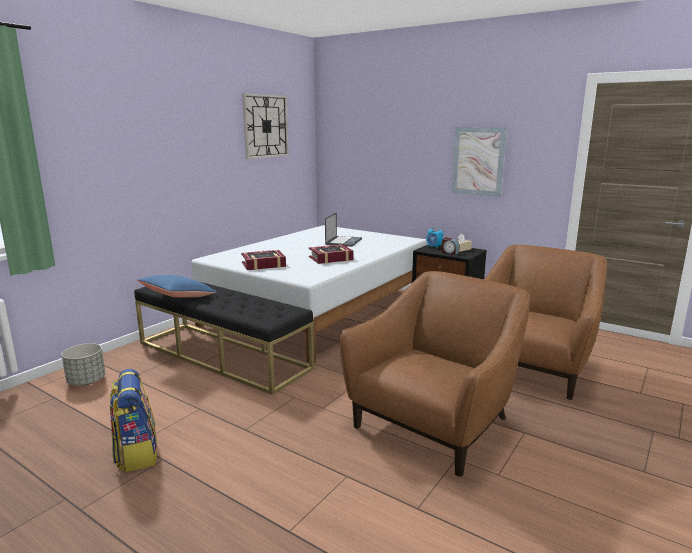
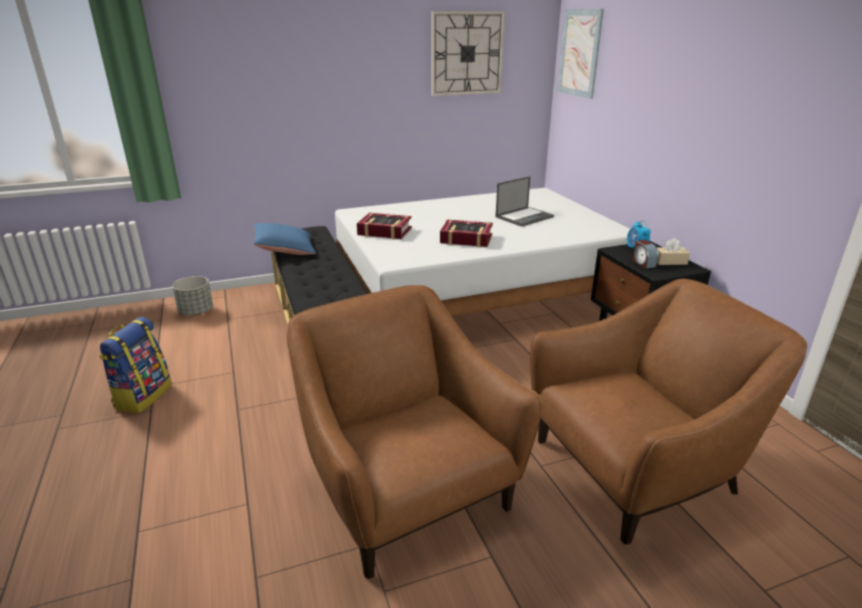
camera: 35 degrees right, 10 degrees up
(435, 424) = (405, 489): brown armchair -> brown armchair turned 105 degrees counterclockwise
(478, 161) = (728, 128): picture -> picture (580, 53)

